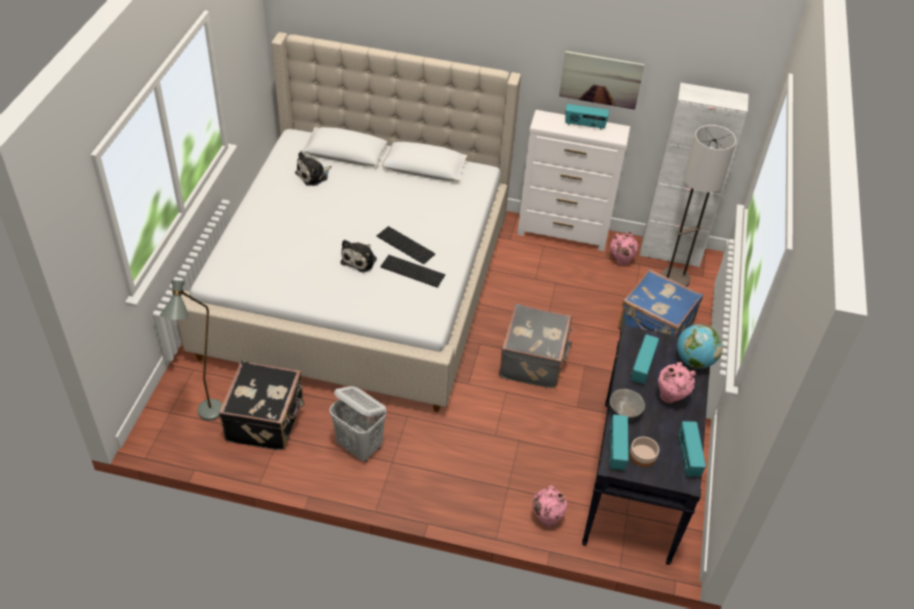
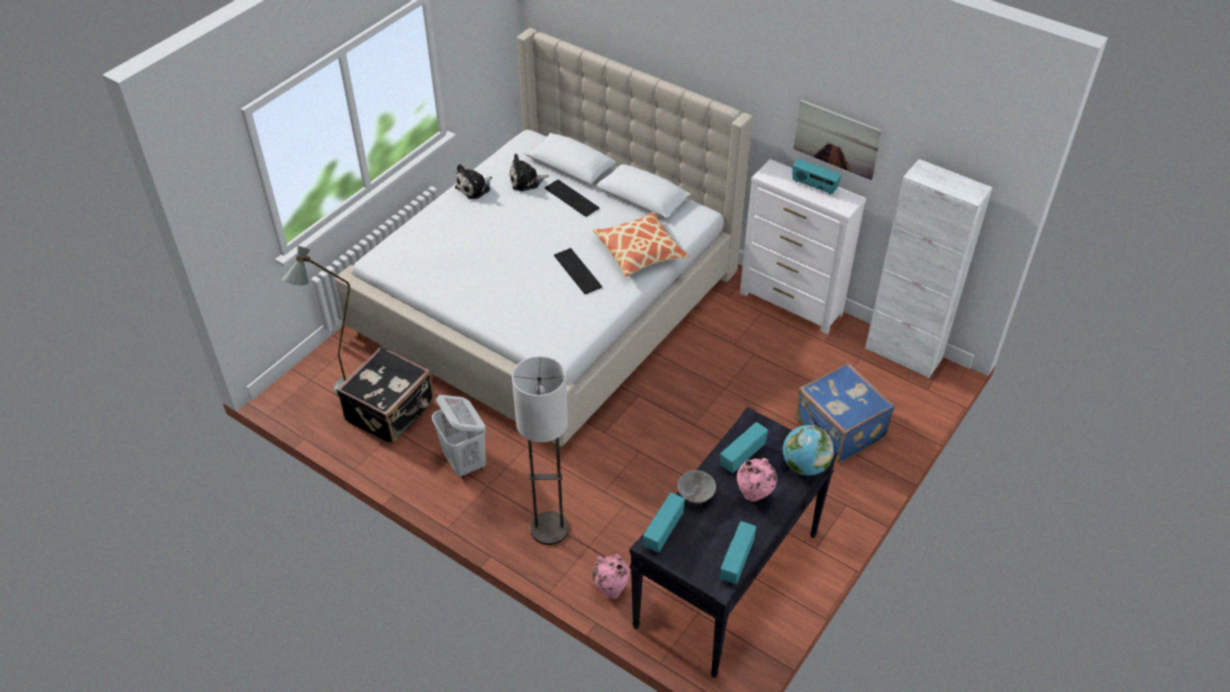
camera: 25 degrees right, 0 degrees up
(360, 260) = (525, 275): plush toy -> plush toy (474, 188)
(413, 270) = (571, 298): keyboard -> keyboard (573, 198)
(450, 215) = (640, 251): none -> pillow
(534, 361) = (685, 428): grey suitcase -> none
(620, 261) = (839, 349): pink vase -> none
(643, 456) = (688, 545): bowl -> none
(674, 279) = (891, 384): floor lamp -> floor lamp (549, 529)

